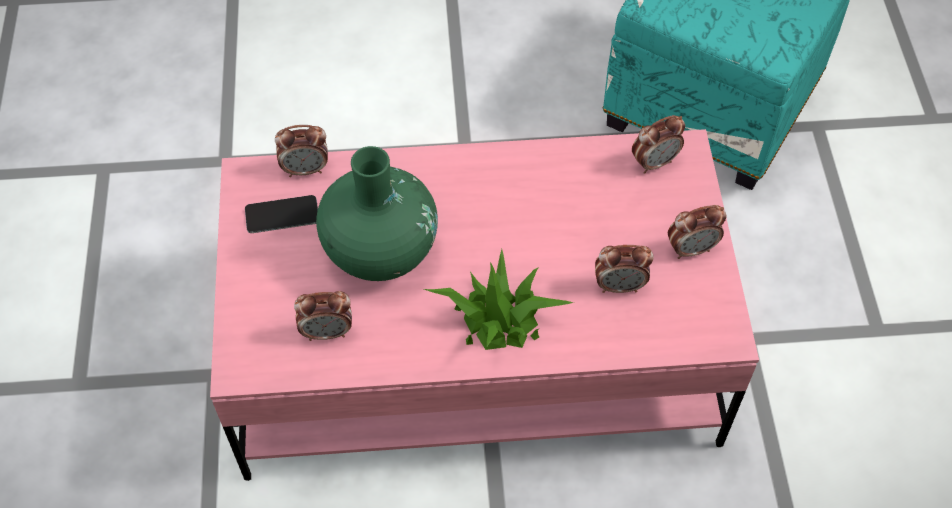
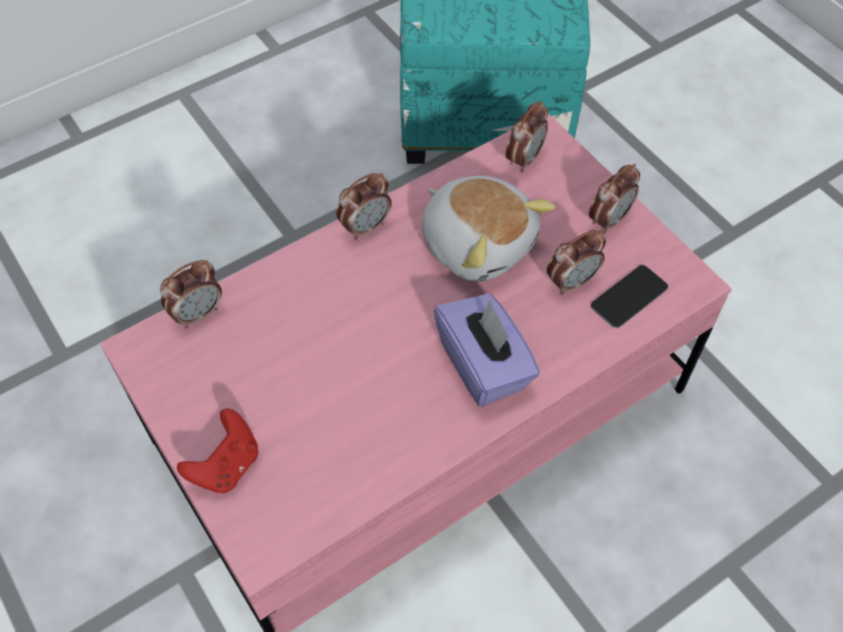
camera: 30 degrees left, 0 degrees up
(254, 295) = (226, 466): none -> red game controller
(282, 215) = (203, 370): phone -> phone (629, 297)
(327, 332) = (328, 464): alarm clock -> alarm clock (365, 227)
(380, 250) = (327, 357): green vase -> none
(498, 317) = (484, 365): potted plant -> purple tissue box
(563, 216) = (478, 243): none -> plush toy

